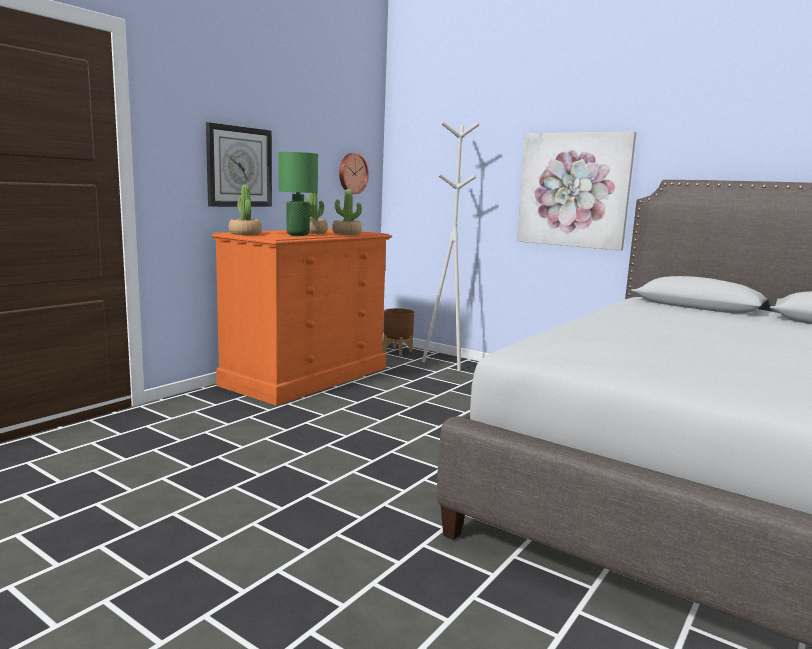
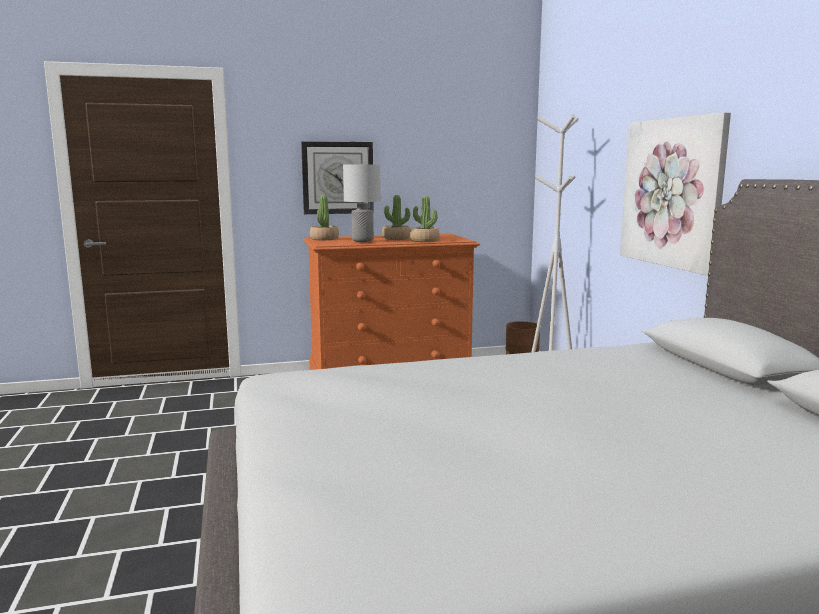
camera: 40 degrees right, 0 degrees up
(297, 235) = (362, 242): green table lamp -> grey table lamp
(352, 173) = (485, 176): wall clock -> none

